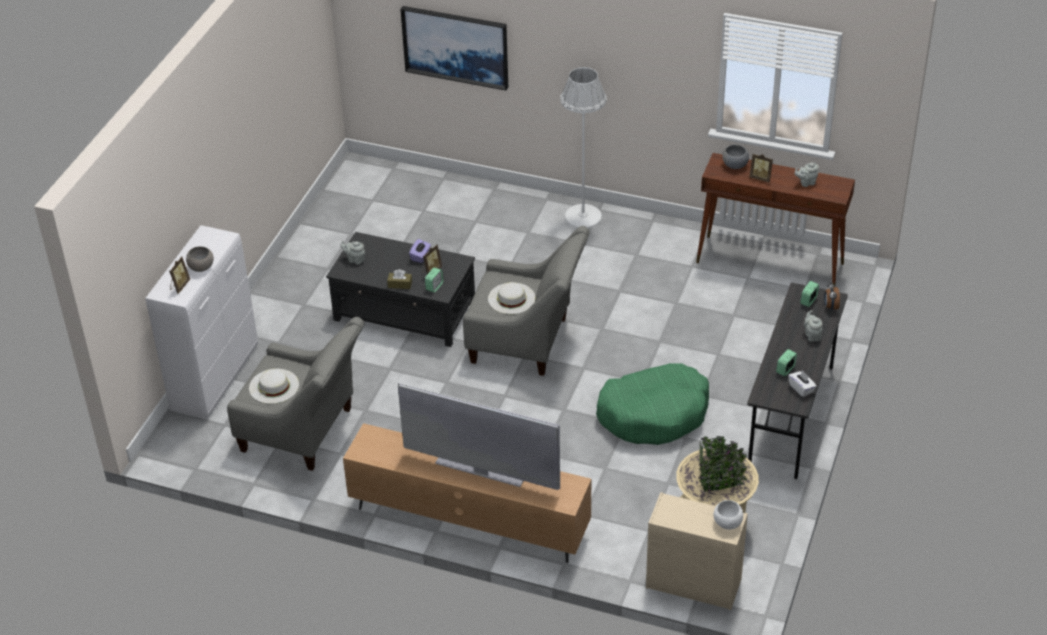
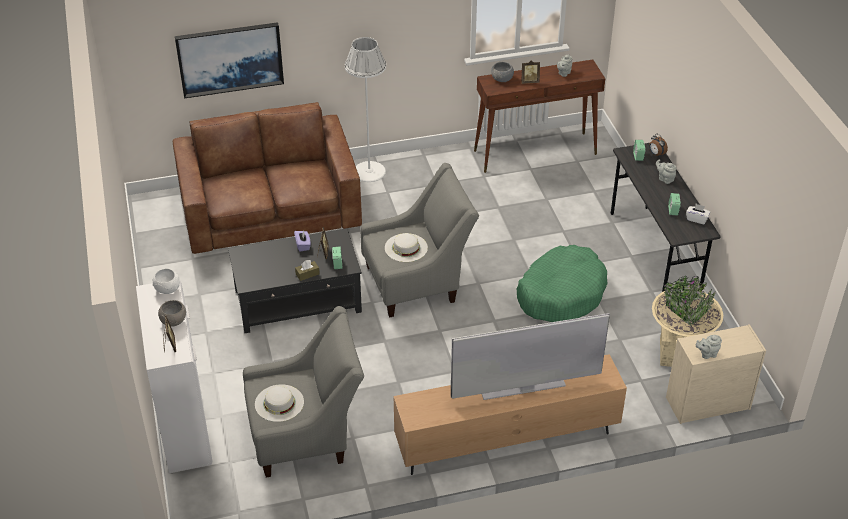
camera: 35 degrees left, 0 degrees up
(355, 259) = (249, 270): grey teapot -> grey teapot (707, 354)
(458, 214) = (270, 208): none -> brown sofa
(727, 522) = (744, 337): white bowl -> white bowl (167, 289)

